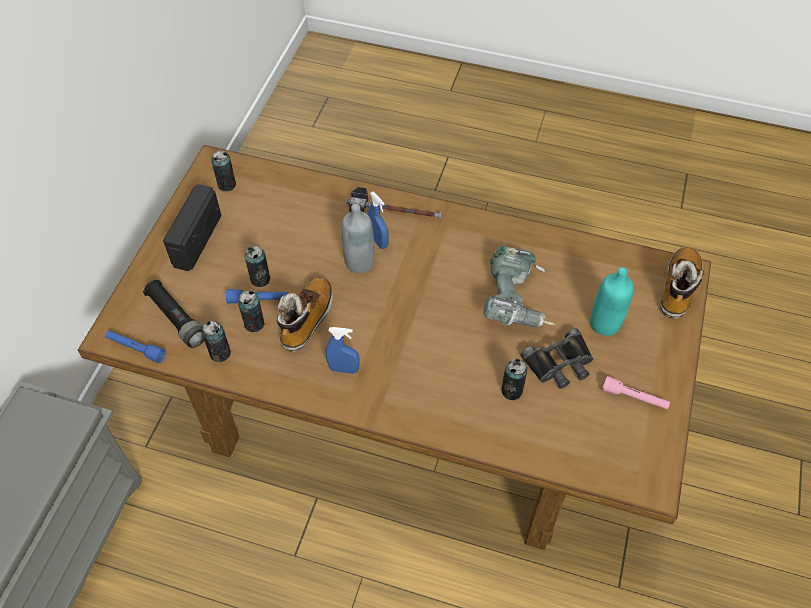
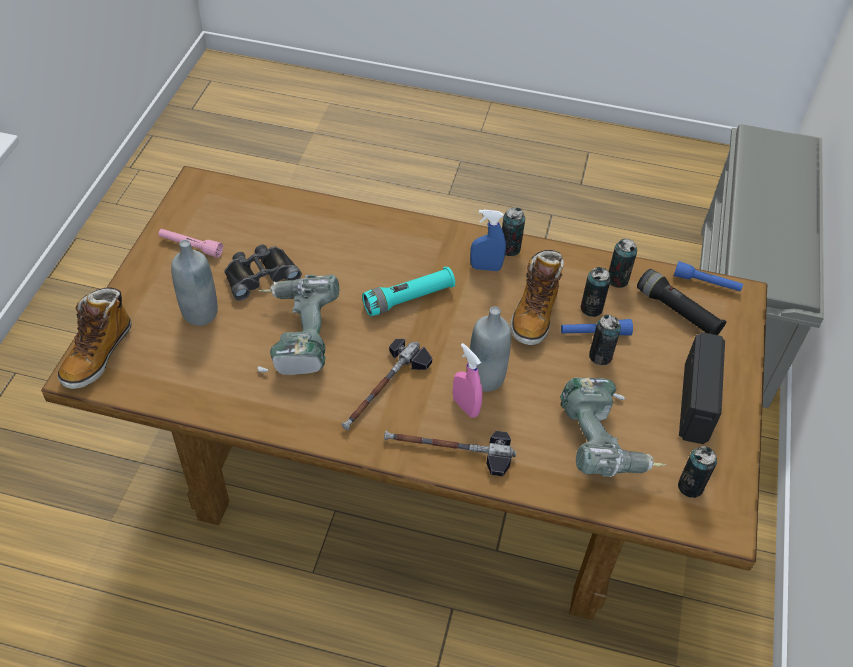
camera: 175 degrees right, 5 degrees down
(278, 214) = (604, 442): none -> power drill
(378, 241) = (465, 406): blue spray bottle -> pink spray bottle
(419, 336) = (409, 299): none -> turquoise flashlight
(442, 255) = (383, 389): none -> hammer
(511, 391) = (314, 251): can -> can (509, 249)
(604, 324) = (200, 314): turquoise bottle -> grey bottle

